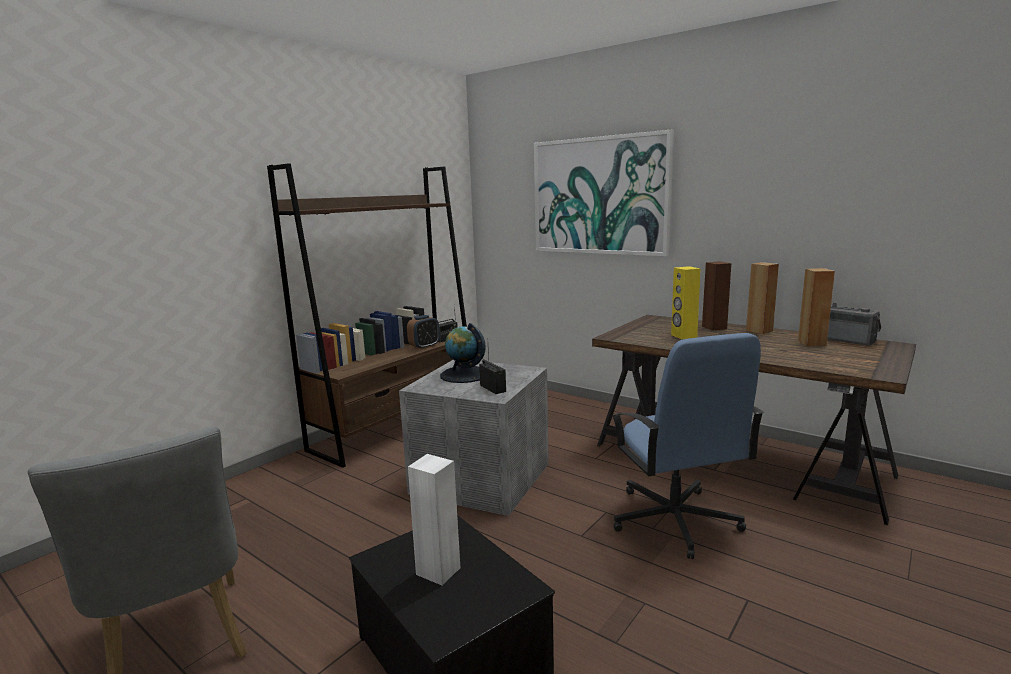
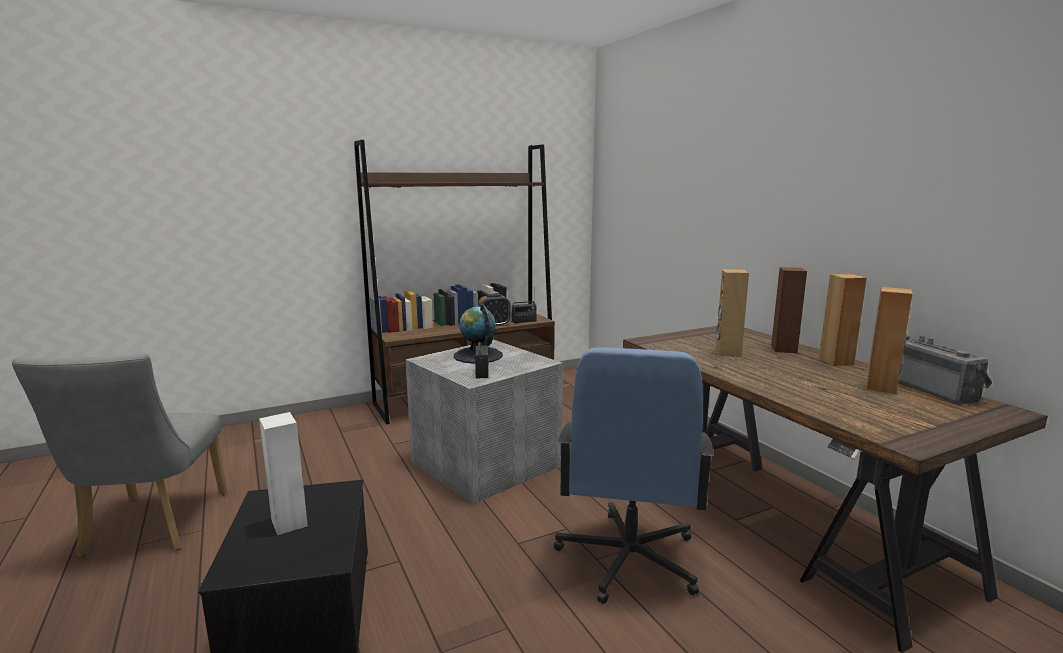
camera: 25 degrees right, 0 degrees up
(600, 196) = (698, 181): picture -> none
(683, 336) = (727, 352): yellow speaker -> brown speaker

